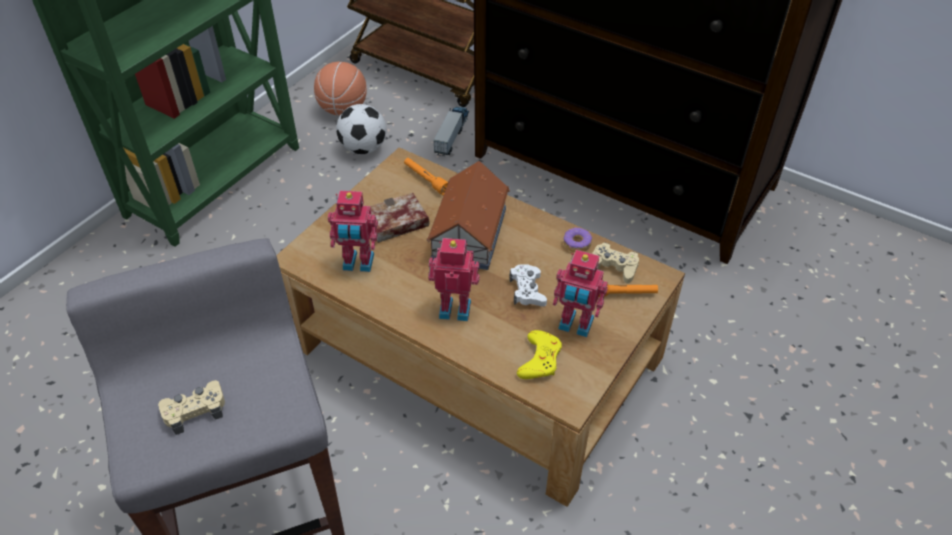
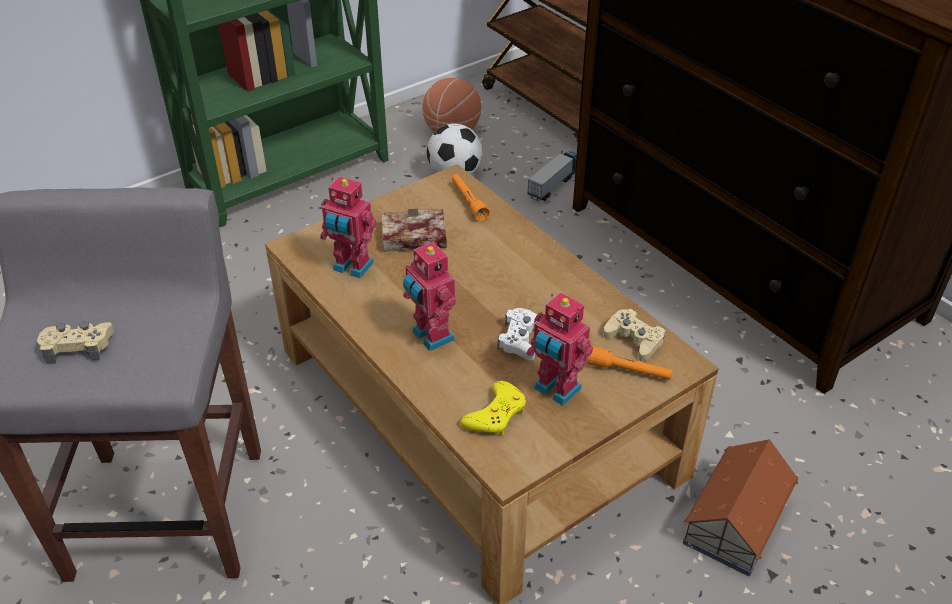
camera: 20 degrees right, 5 degrees down
(455, 307) = (431, 336): toy robot -> toy robot turned 150 degrees counterclockwise
(468, 234) = (485, 266): toy house -> toy house (734, 521)
(576, 244) = (603, 305): donut -> none

